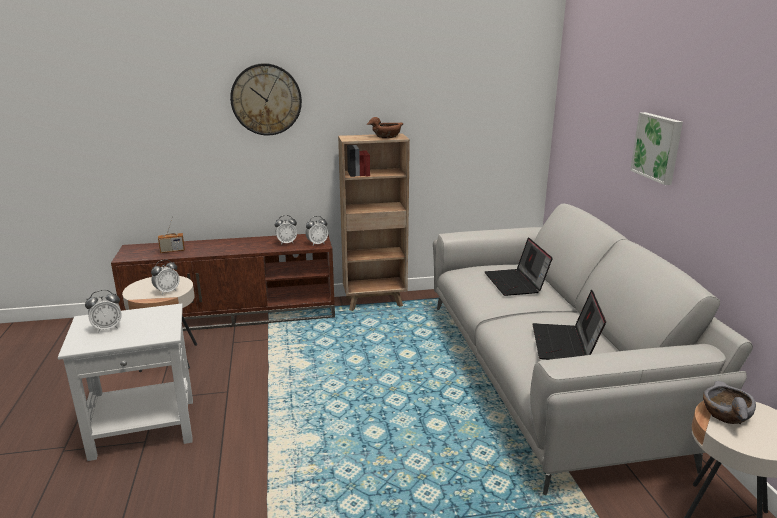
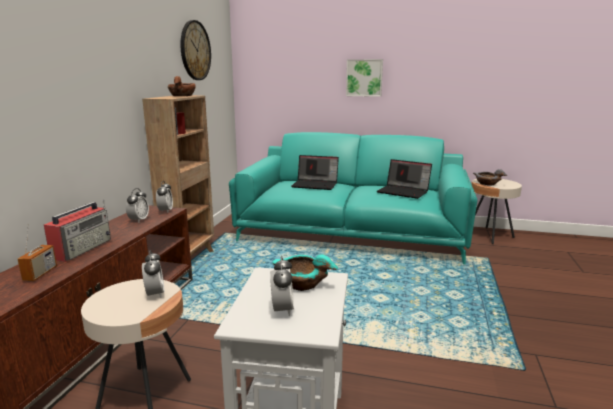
camera: 65 degrees left, 5 degrees down
(153, 325) = (301, 283): none -> turquoise bowl
(218, 246) = (82, 248): none -> radio
(266, 99) = (81, 57): wall clock -> wall clock (195, 50)
(547, 373) = (352, 234): grey sofa -> turquoise sofa

